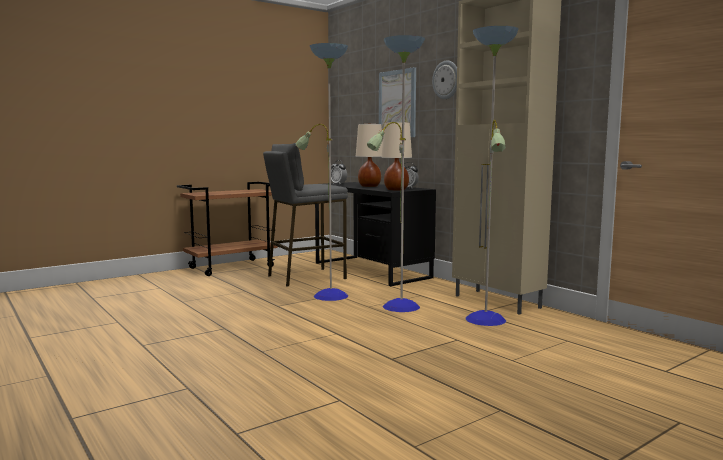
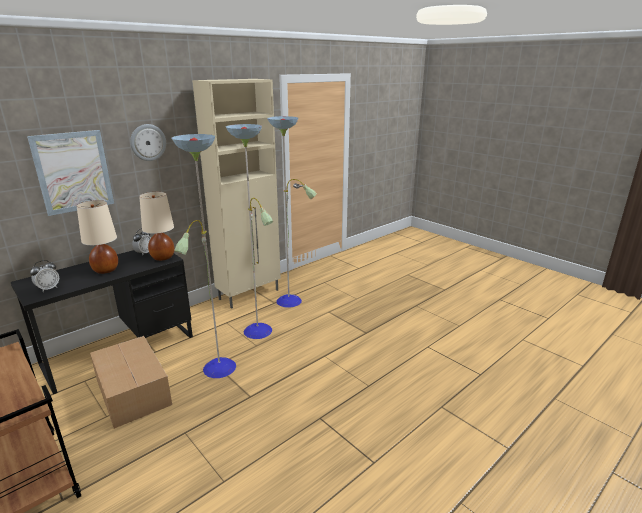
camera: 95 degrees left, 15 degrees up
(306, 277) = (132, 393): grey stool -> cardboard box

